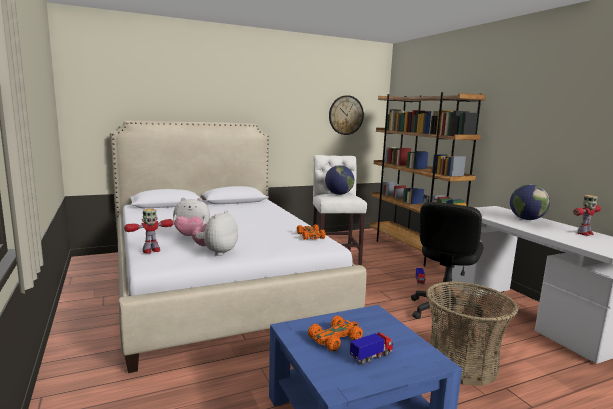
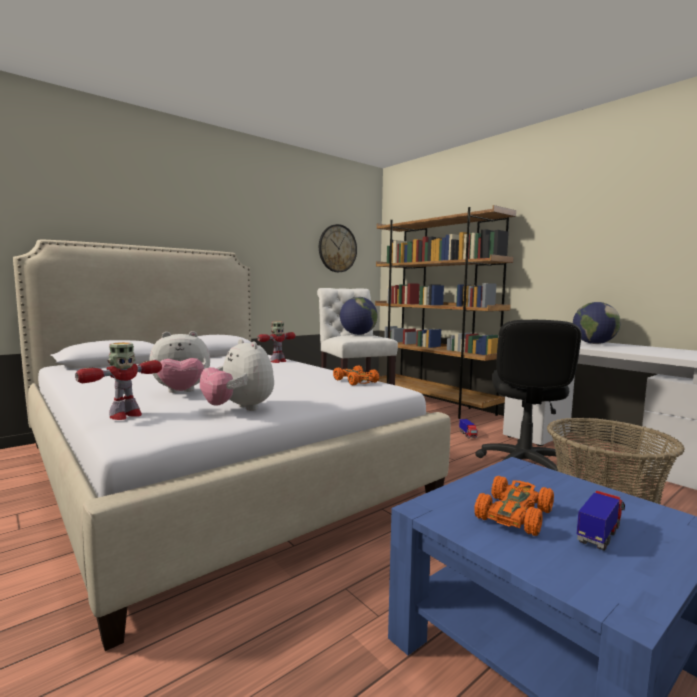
camera: 15 degrees left, 5 degrees down
(216, 252) = (239, 409): plush toy -> plush toy turned 45 degrees counterclockwise
(584, 233) = (672, 350): toy robot -> toy robot (278, 361)

